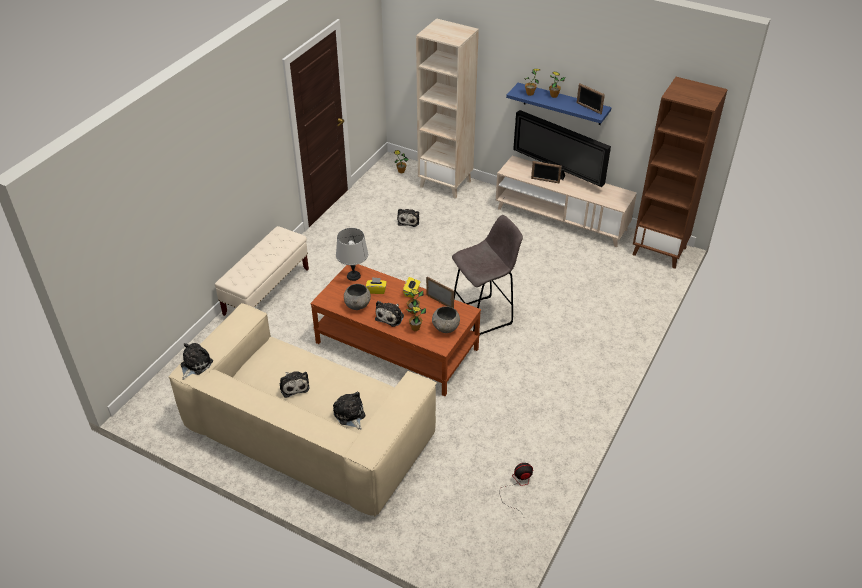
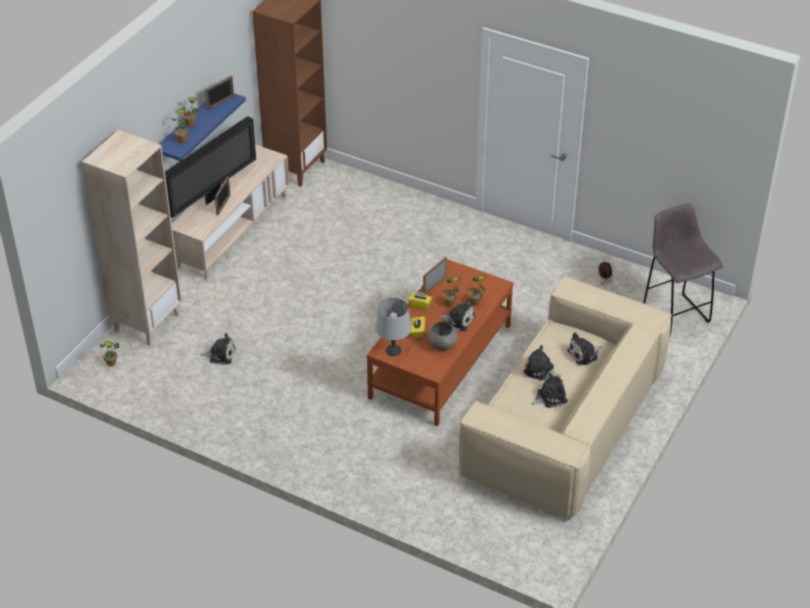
camera: 90 degrees left, 0 degrees up
(195, 365) = (559, 448): plush toy -> plush toy (540, 371)
(267, 291) = (349, 477): beige bench -> none
(445, 328) = (474, 281): grey bowl -> none
(484, 315) = (393, 296): grey stool -> grey stool (675, 314)

